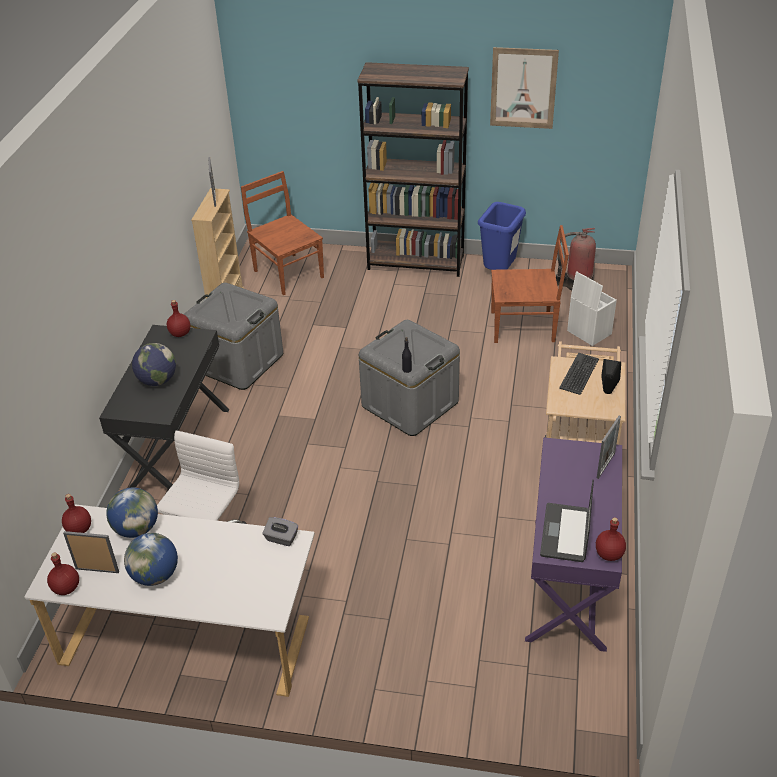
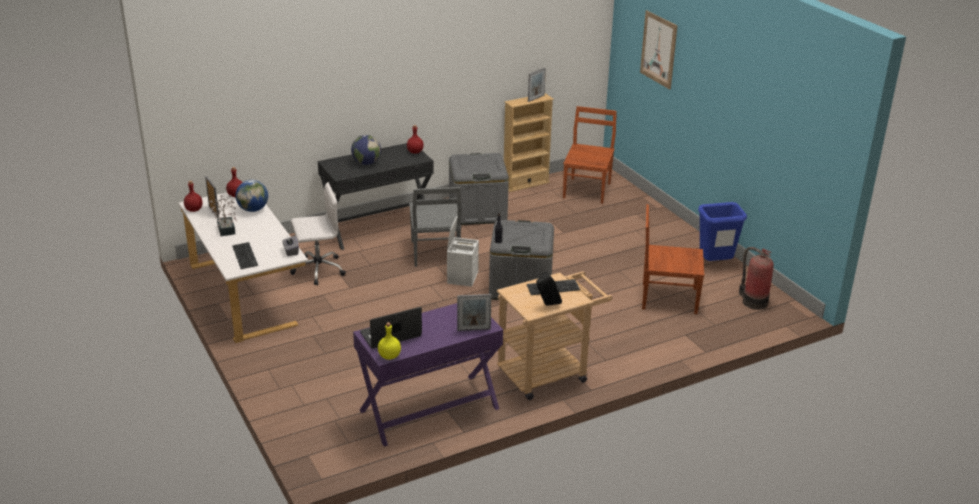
camera: 50 degrees right, 10 degrees down
(155, 575) = (226, 228): globe -> potted plant
(246, 587) = (244, 256): none -> keyboard
(282, 433) = (435, 253): none -> grey chair
(416, 262) = (673, 229): brown bookcase -> none
(523, 88) = (767, 108): picture -> picture (658, 49)
(524, 327) = (667, 298): brown chair -> brown chair turned 135 degrees clockwise
(588, 332) = (702, 327): white storage box -> white storage box (462, 277)
(608, 554) = (389, 356): red bottle -> yellow bottle

